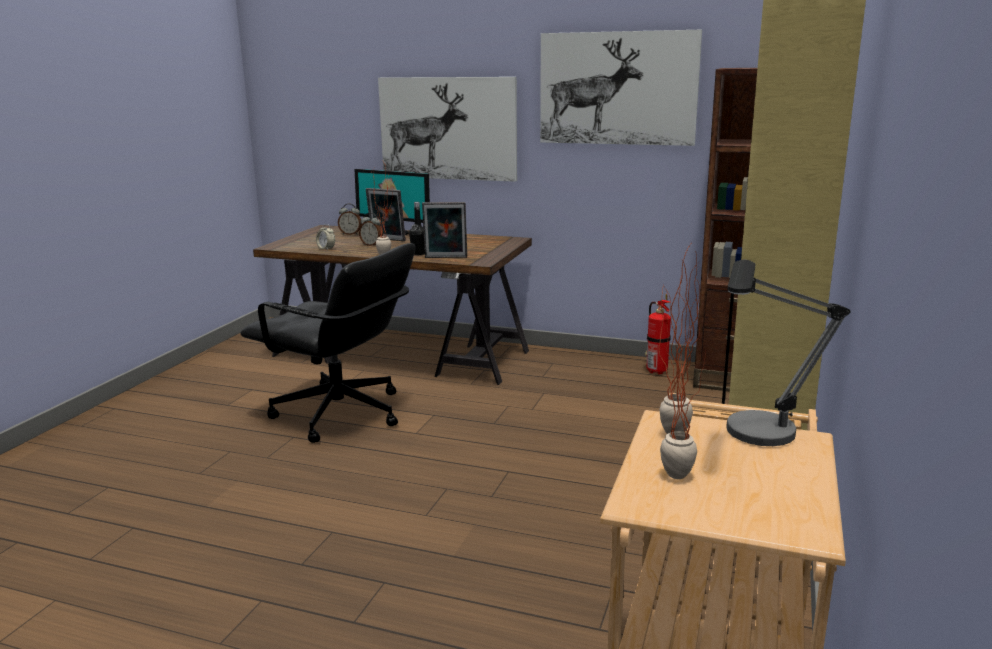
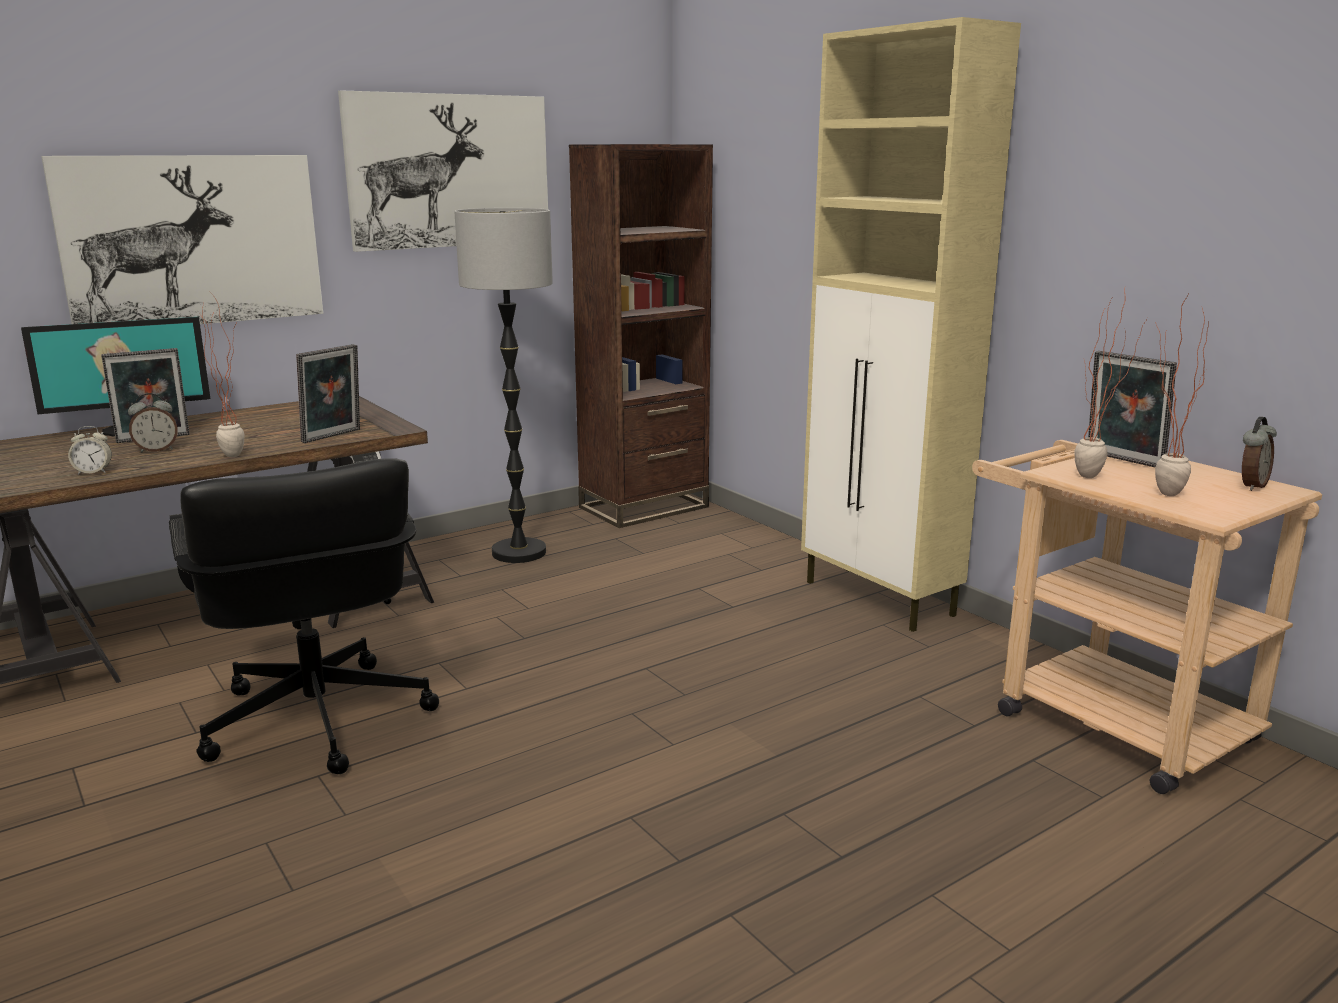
camera: 55 degrees left, 0 degrees up
(340, 415) = (316, 721): black office chair -> black office chair turned 90 degrees clockwise
(350, 234) = (53, 447): alarm clock -> alarm clock (1251, 486)
(419, 253) = (275, 441): black bottle -> none
(600, 377) = (519, 552): none -> floor lamp
(655, 371) = (555, 527): fire extinguisher -> none
(755, 439) = (1122, 460): table lamp -> picture frame

